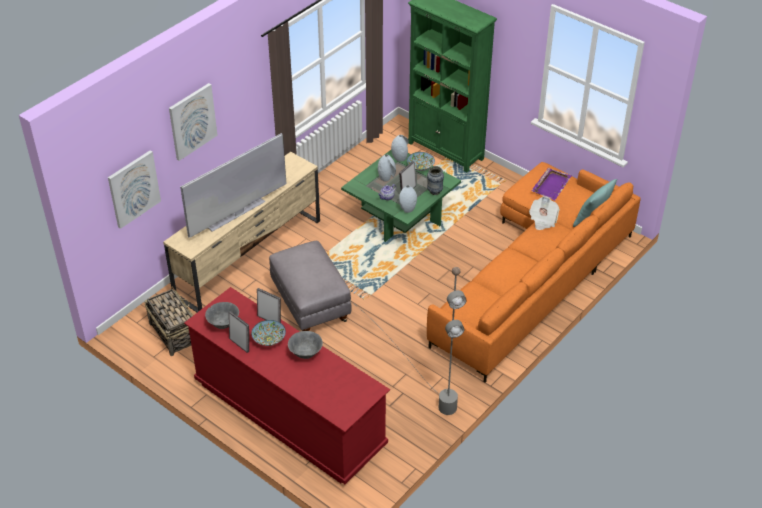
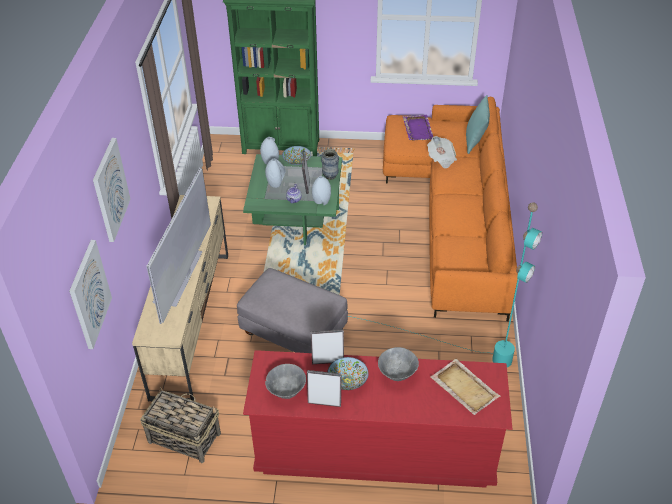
camera: 35 degrees left, 0 degrees up
(341, 387) = (464, 387): none -> beige tray
(419, 374) = (450, 345): grey floor lamp -> turquoise floor lamp

